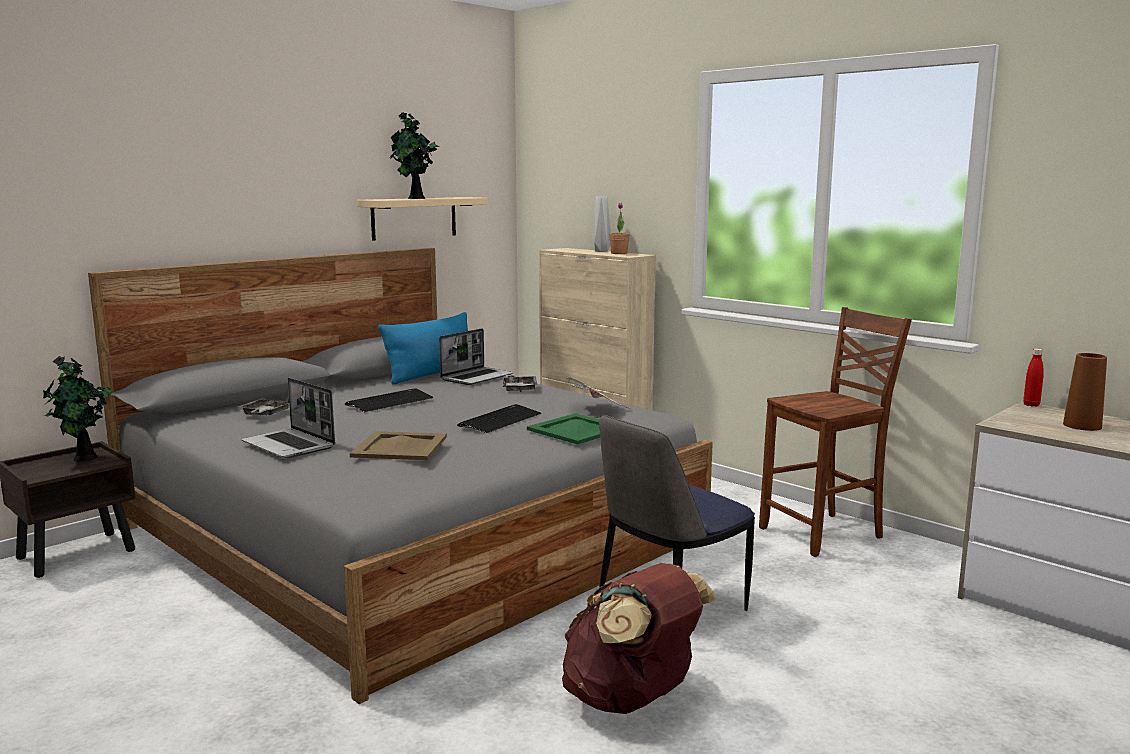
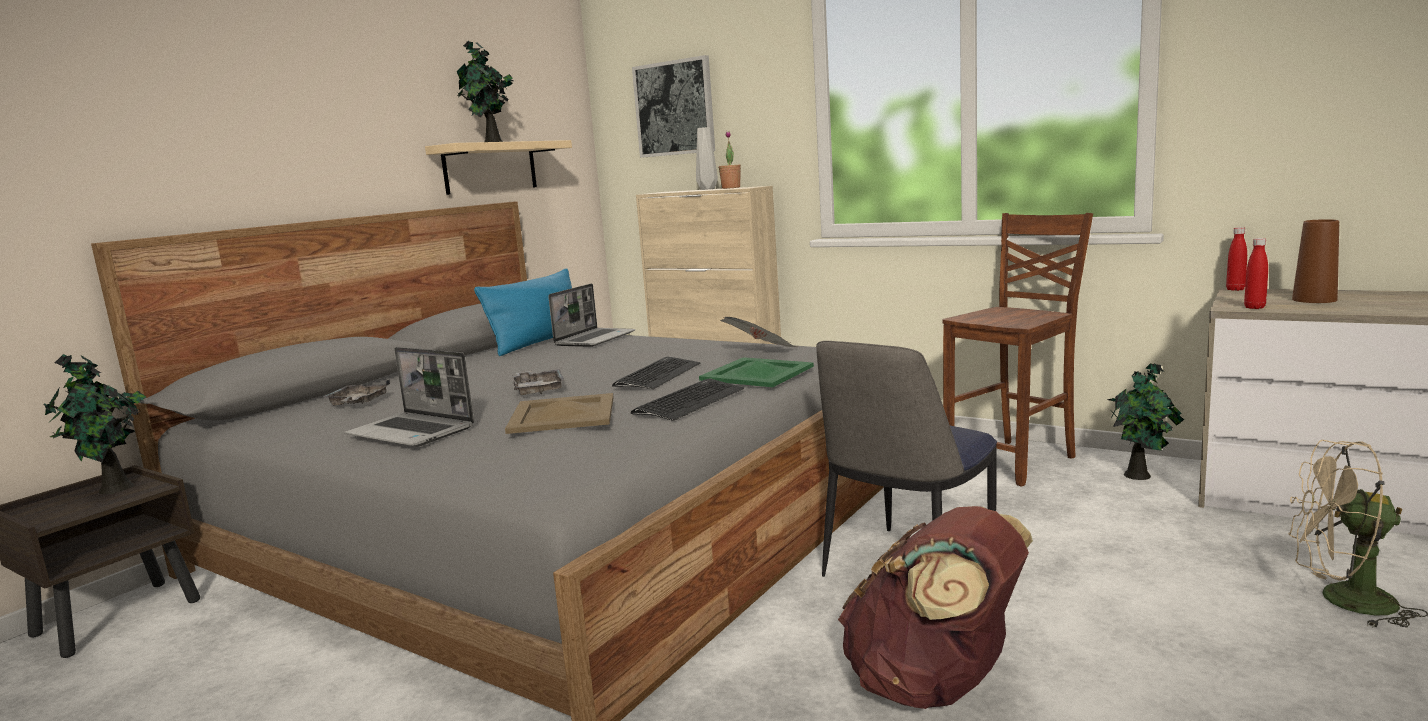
camera: 10 degrees left, 0 degrees up
(390, 402) = (510, 372): keyboard -> keyboard (689, 401)
(519, 388) = (653, 343): grey tray -> grey tray (538, 390)
(583, 175) = (675, 108): none -> picture
(928, 563) = (1140, 475): none -> potted plant
(1014, 693) = (1342, 601): none -> beige fan
(1017, 426) = (1254, 307): none -> red bottle

